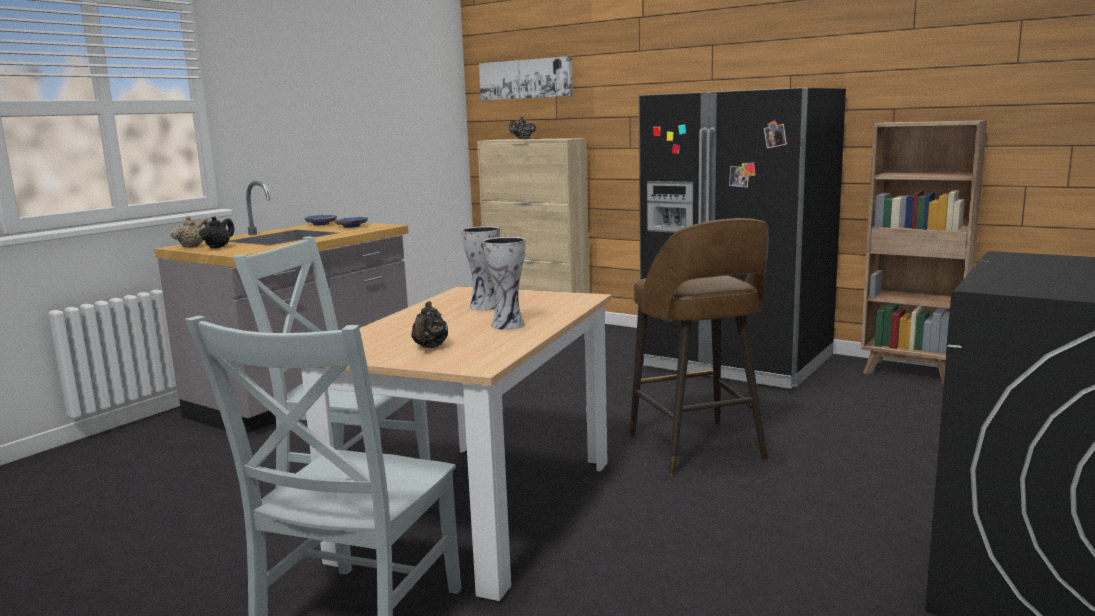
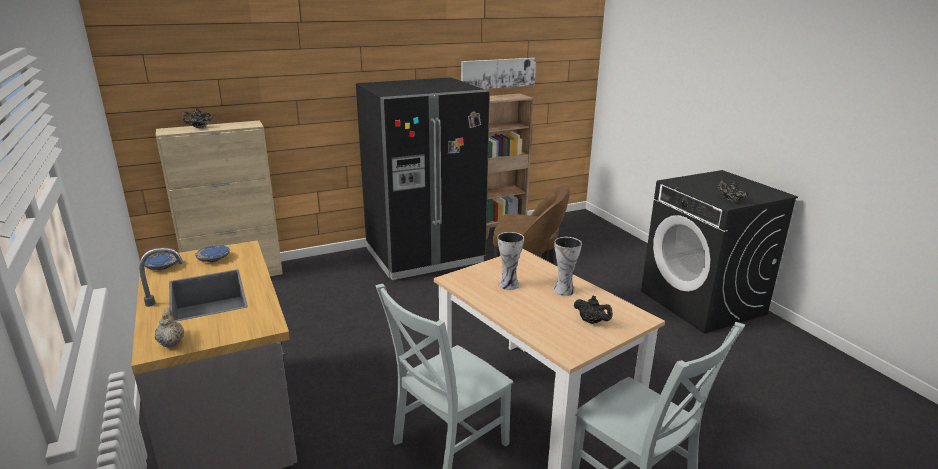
camera: 60 degrees left, 10 degrees up
(218, 247) = (208, 330): black teapot -> black teapot (730, 200)
(525, 79) = (183, 71): picture -> picture (498, 73)

